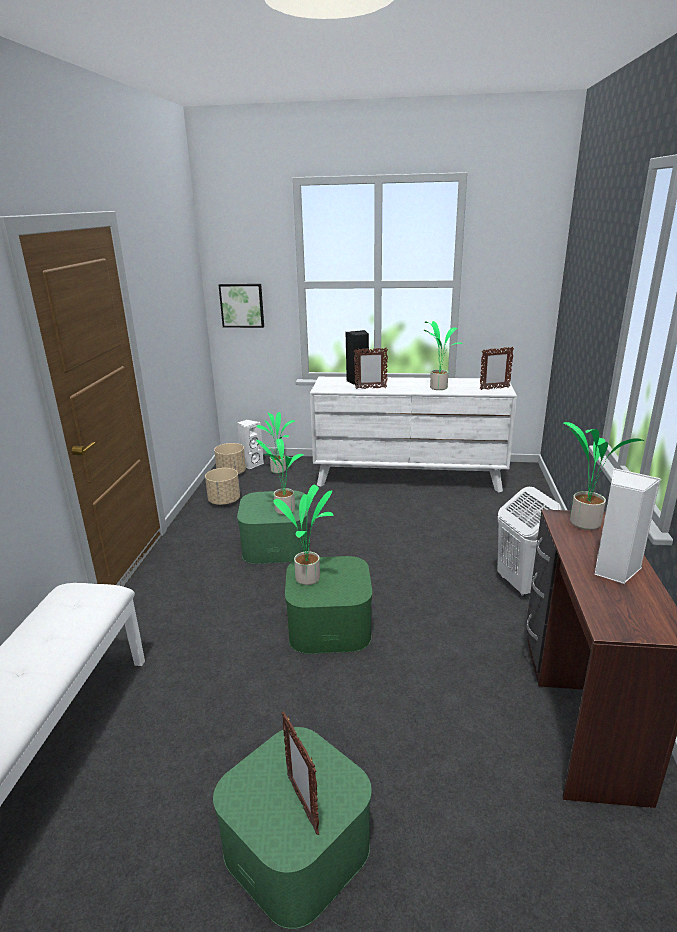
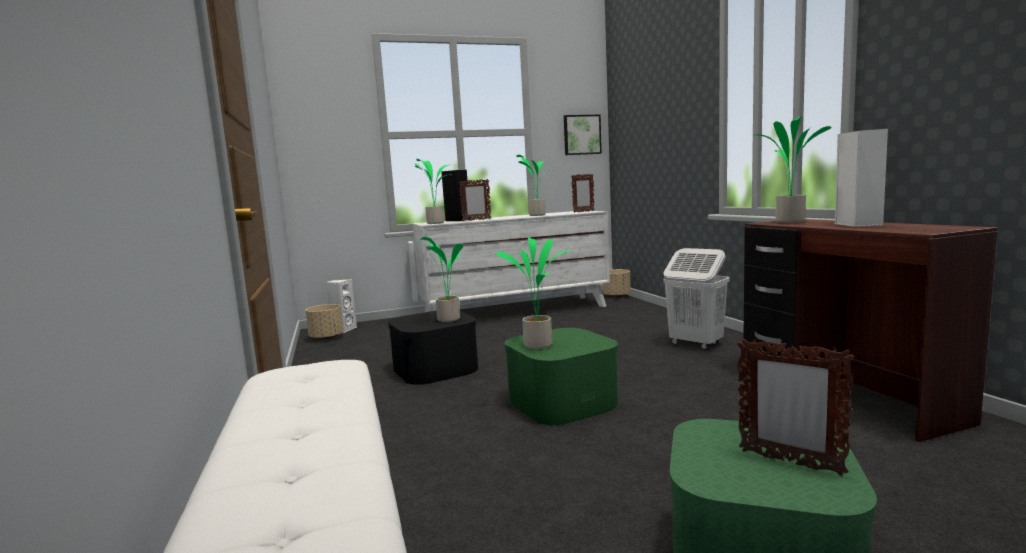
camera: 25 degrees left, 15 degrees down
(224, 501) = (339, 355): beige planter -> beige planter (617, 296)
(242, 305) = (321, 158): picture -> picture (581, 135)
(276, 544) = (435, 368): green storage box -> black storage box
(279, 470) = (379, 328): potted plant -> potted plant (435, 223)

